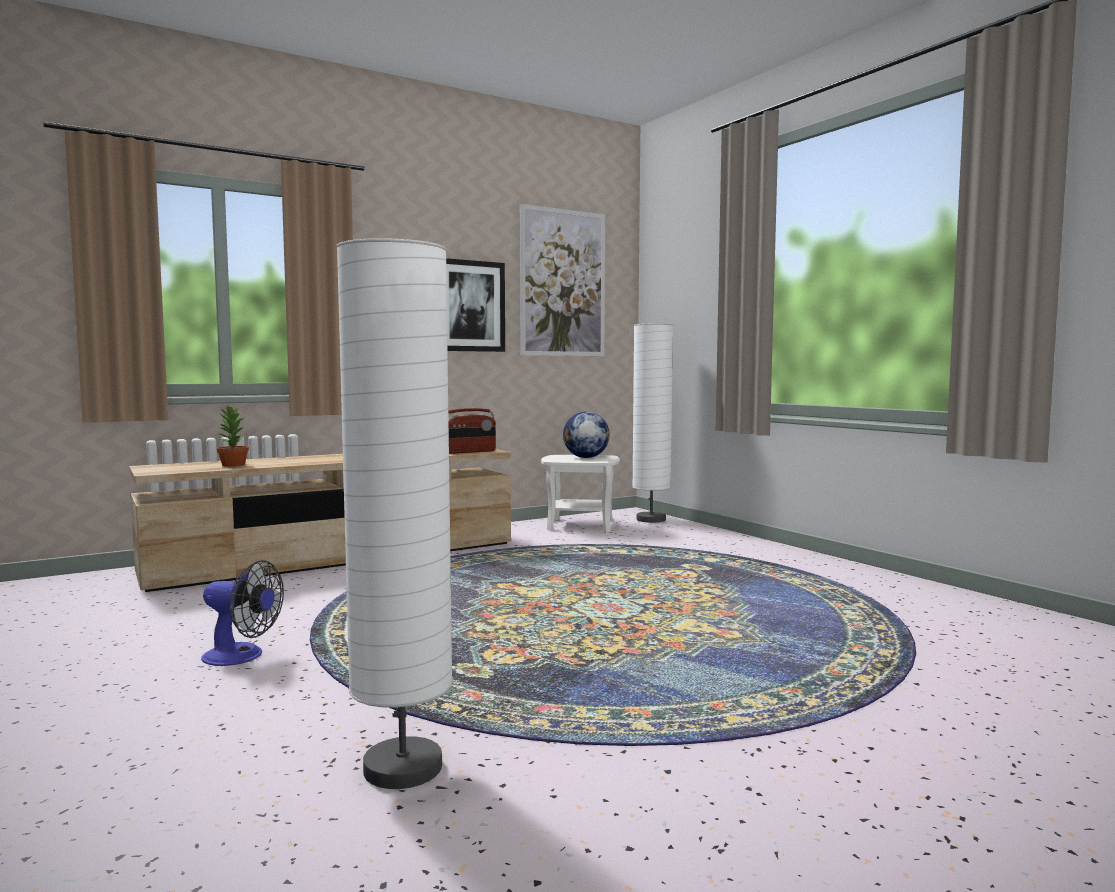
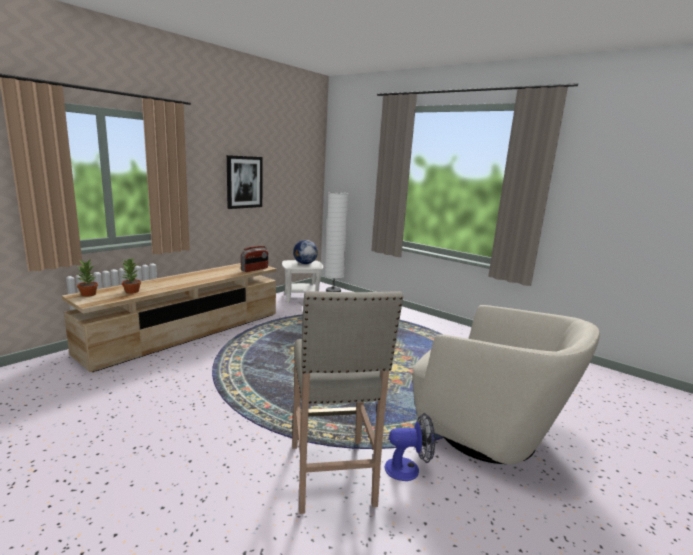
camera: 20 degrees left, 10 degrees up
(167, 466) = (89, 294): none -> potted plant
(242, 656) = (195, 416): fan -> fan (408, 469)
(402, 768) = (332, 475): white floor lamp -> beige stool
(563, 283) = (290, 166): picture -> none
(832, 749) = (487, 433): none -> beige armchair

